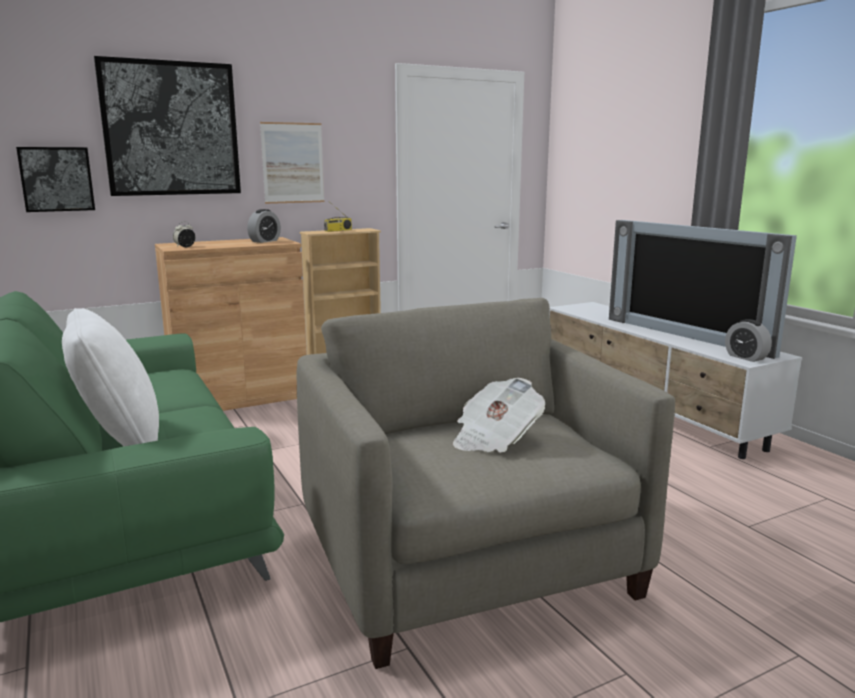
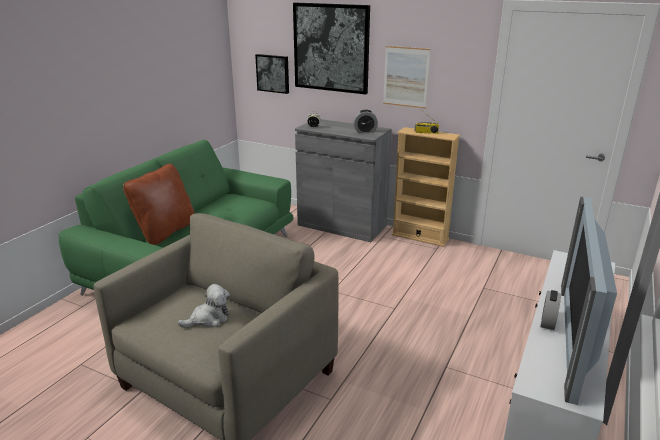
camera: 55 degrees right, 10 degrees up
(119, 440) = (165, 232): white pillow -> brown pillow
(240, 397) = (342, 225): brown cabinet -> grey cabinet
(495, 439) = (208, 319): newspaper -> plush toy
(745, 357) = (544, 384): alarm clock -> alarm clock (548, 322)

